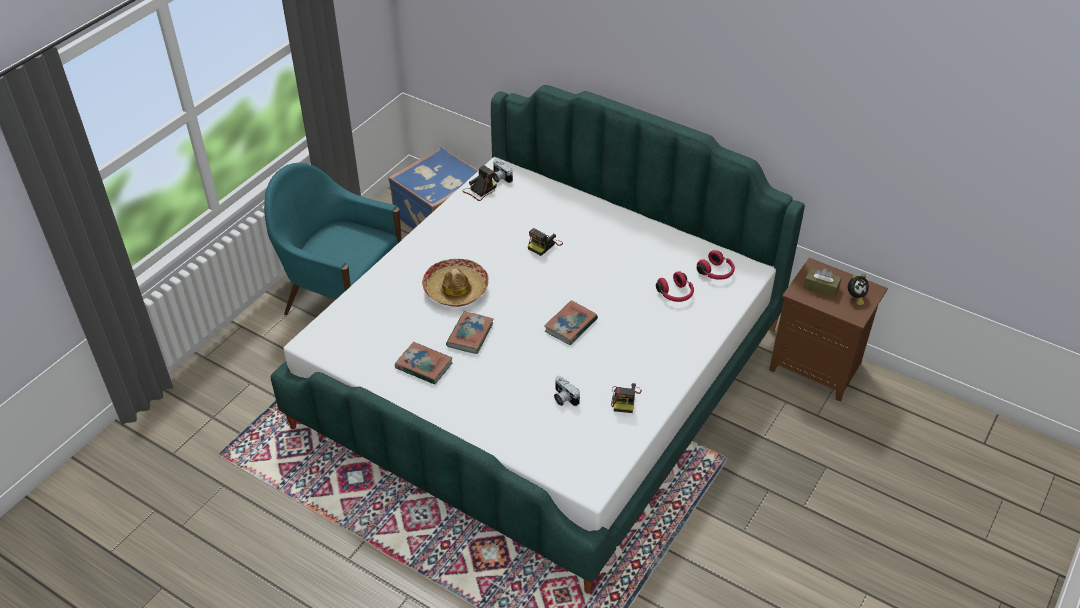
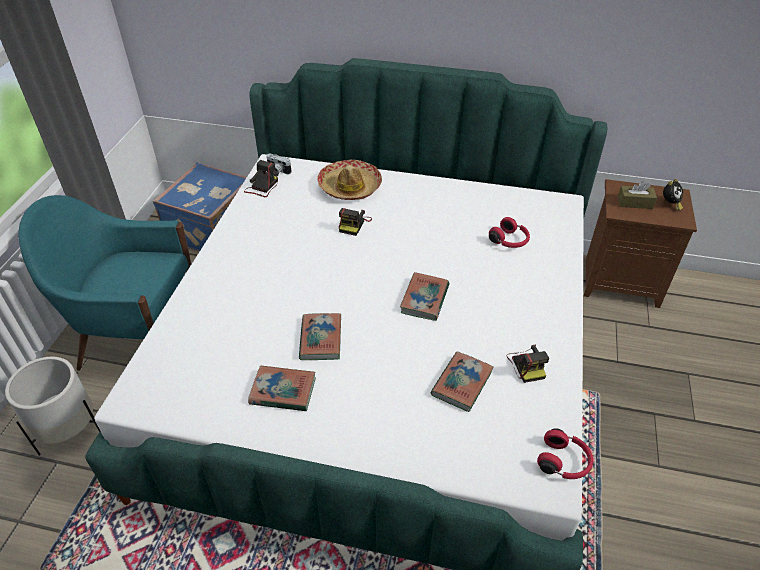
camera: 20 degrees left, 0 degrees up
(265, 361) = (69, 430): none -> white planter
(456, 289) = (281, 292): hat -> hat (350, 187)
(563, 398) = (461, 383): camera -> book
(716, 272) = (534, 211): red headphones -> red headphones (564, 462)

